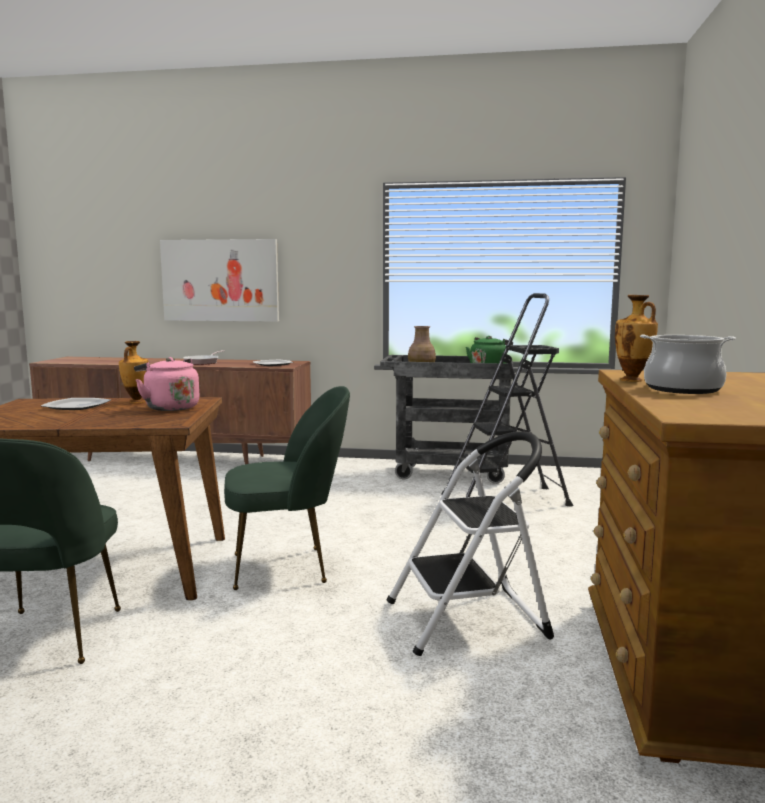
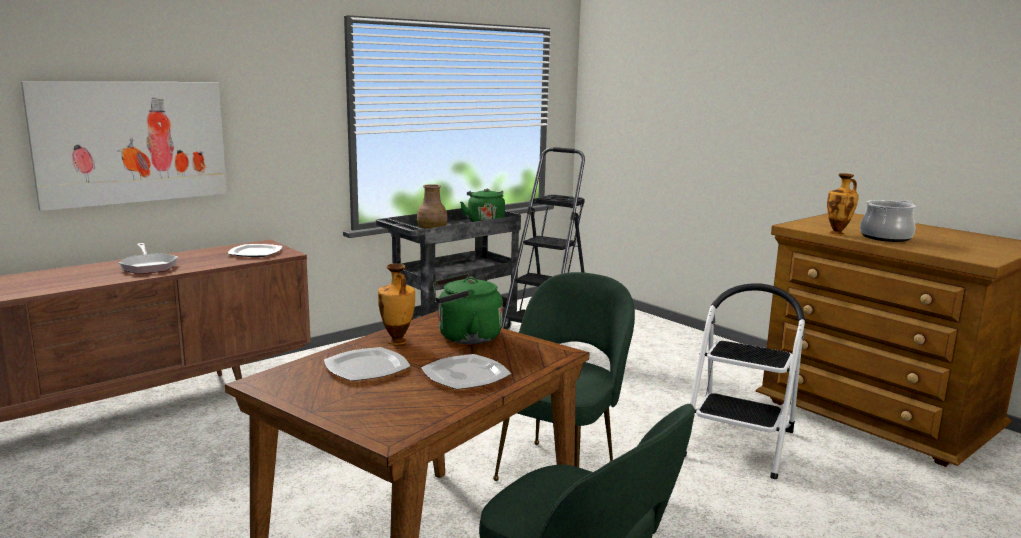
camera: 50 degrees left, 5 degrees up
(89, 418) = (467, 375): none -> plate
(169, 408) = (465, 337): pink kettle -> green kettle

